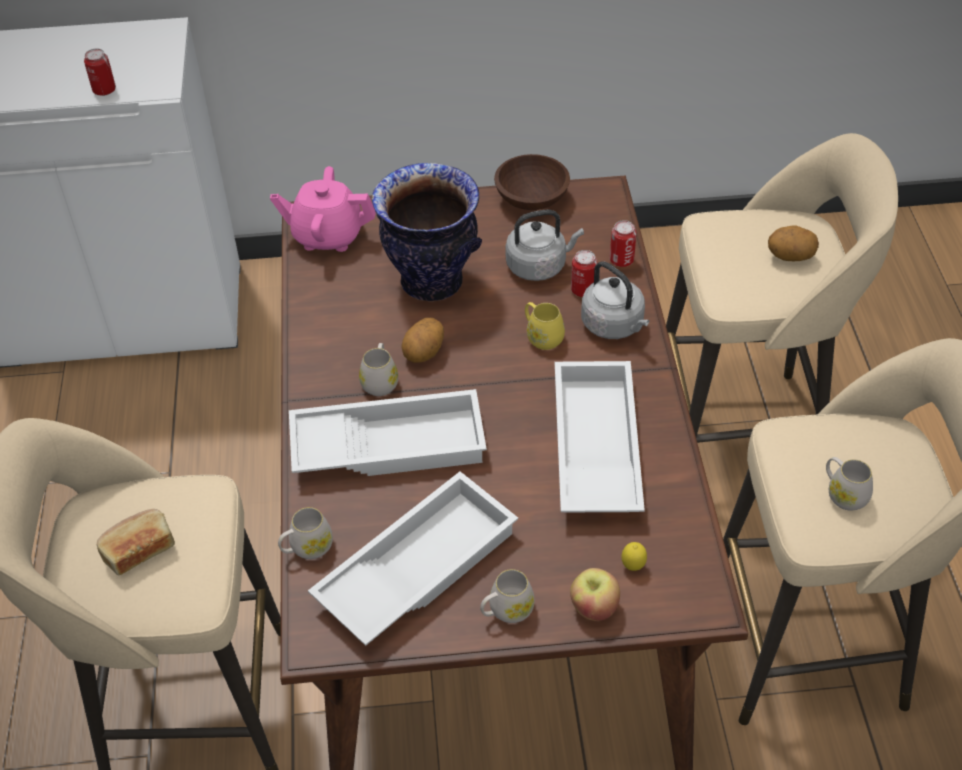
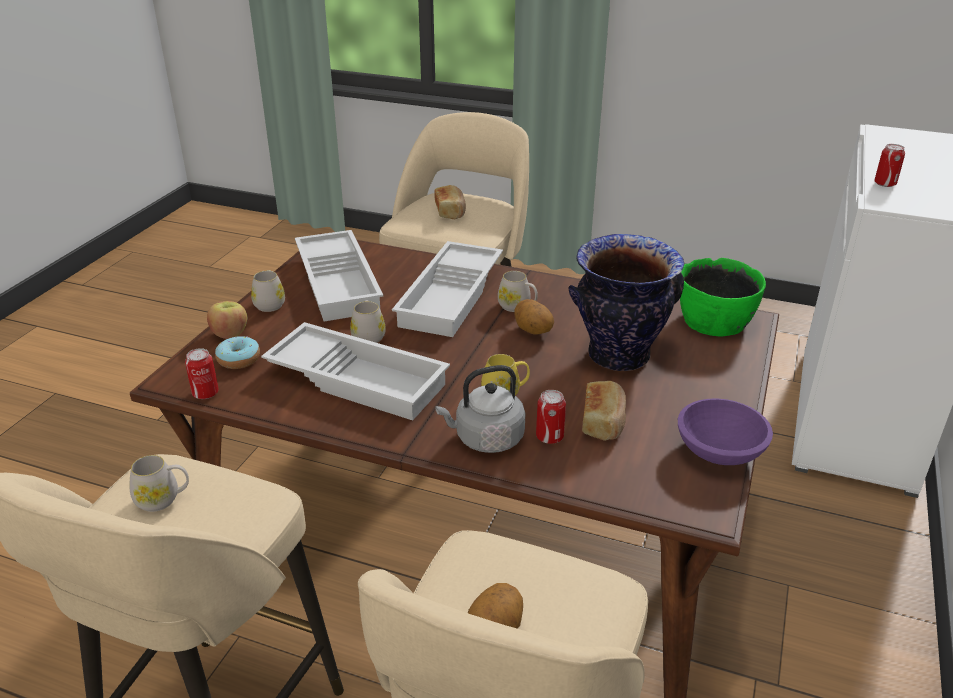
camera: 115 degrees right, 15 degrees down
(307, 548) = (395, 253): white mug -> white mug (368, 335)
(327, 236) = (715, 321): pink teapot -> green bowl
(531, 199) = (718, 450): brown bowl -> purple bowl
(539, 266) = (603, 421): grey kettle -> bread
(621, 260) = (578, 479): can -> can (205, 393)
(633, 566) = (238, 359): lemon -> donut

